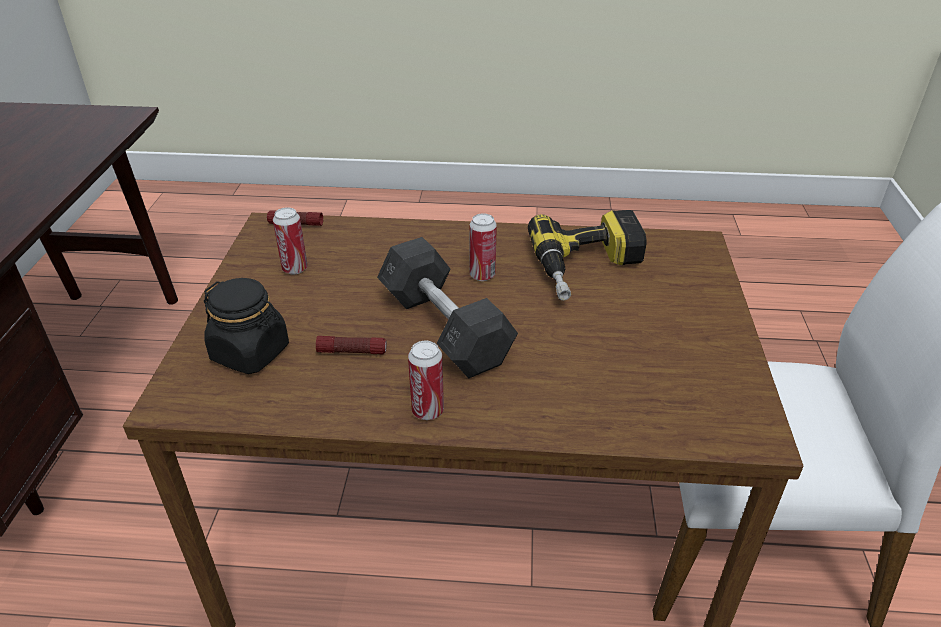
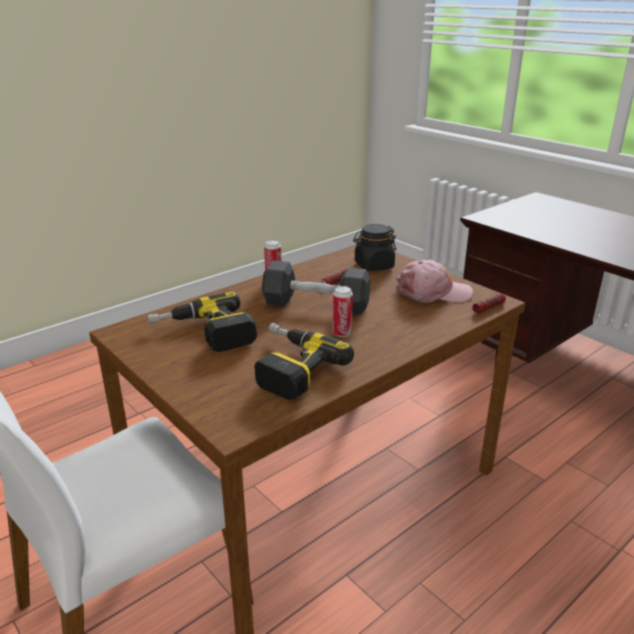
camera: 135 degrees right, 10 degrees down
(295, 269) = (433, 292): can -> pink cap
(636, 360) = (204, 334): none -> power drill

